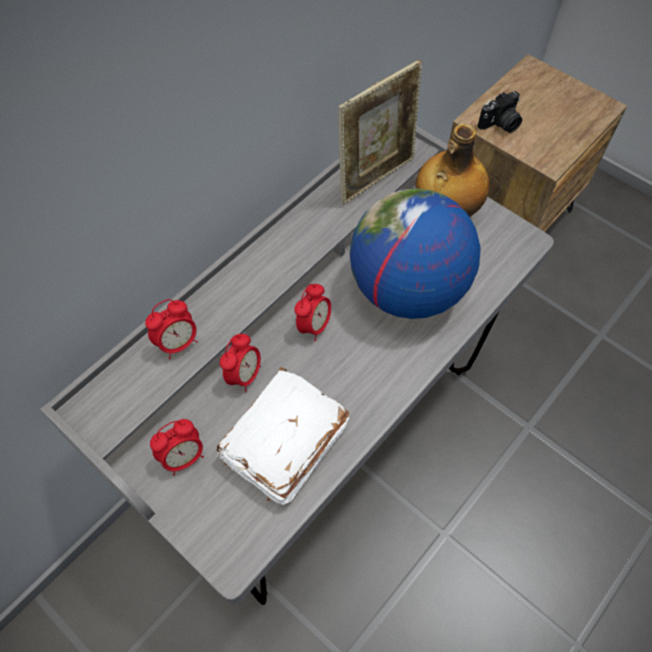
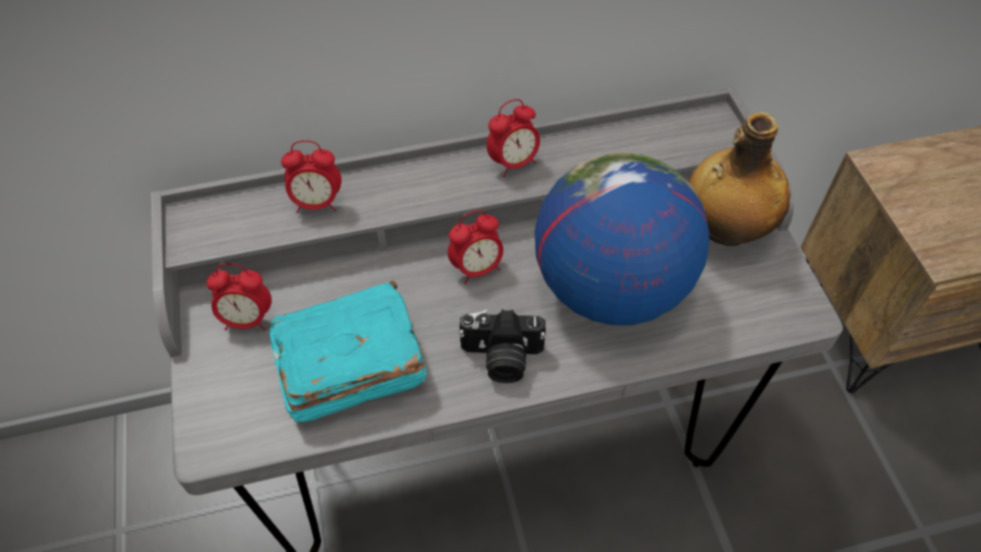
camera: 35 degrees right, 5 degrees down
(244, 375) = (367, 277): alarm clock -> alarm clock (513, 163)
(283, 444) = (348, 366): white book -> turquoise book
(376, 177) = (658, 146): picture frame -> none
(500, 124) = (907, 183): camera -> camera (501, 358)

